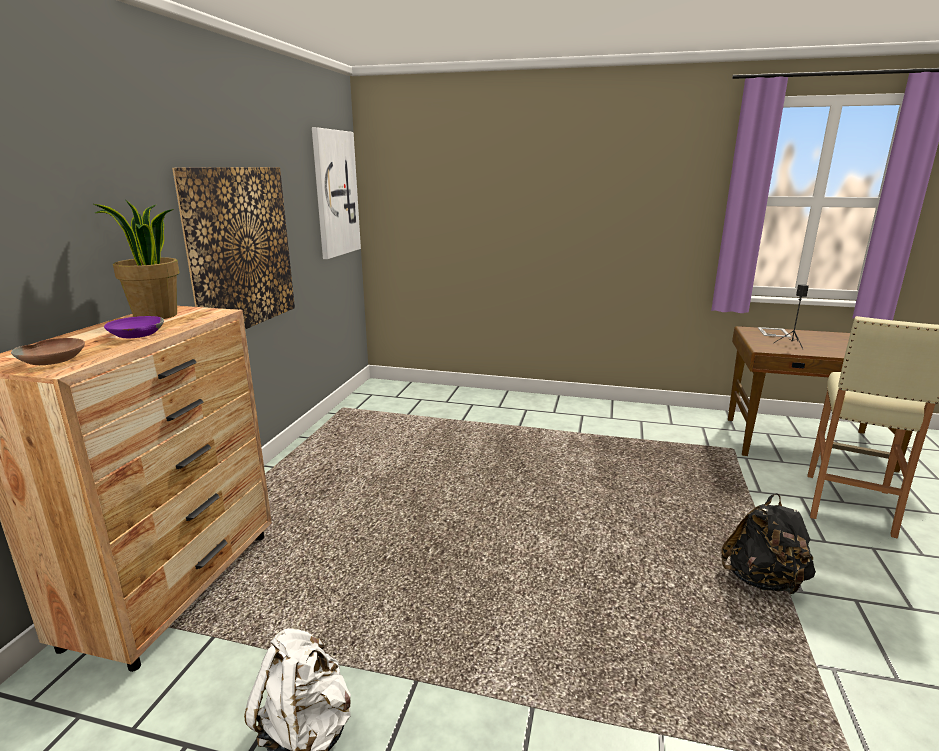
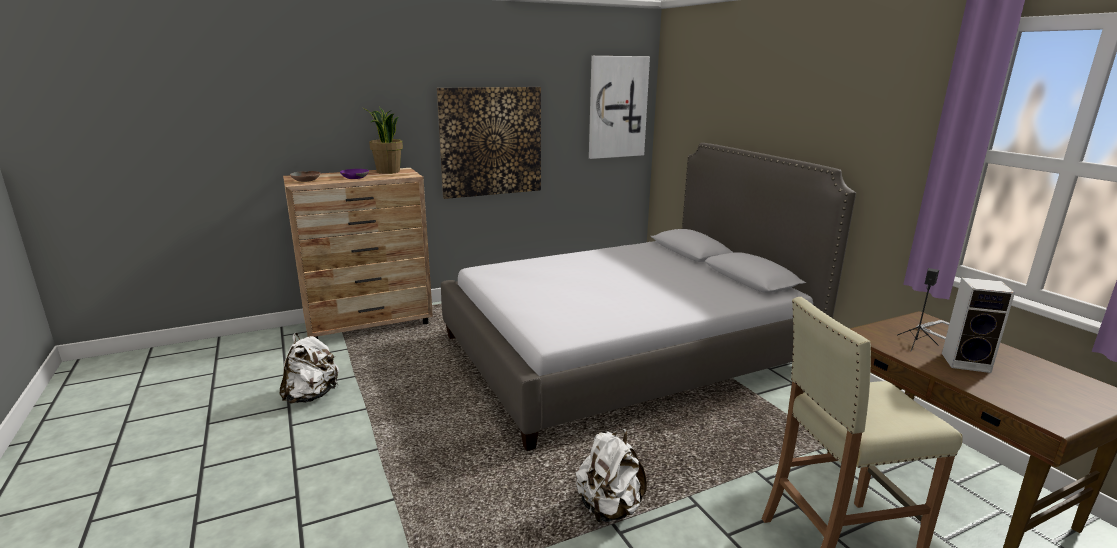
camera: 50 degrees right, 0 degrees up
(510, 456) = (625, 352): none -> bed
(763, 581) = (609, 509): black backpack -> white backpack
(829, 345) = (967, 362): none -> speaker

